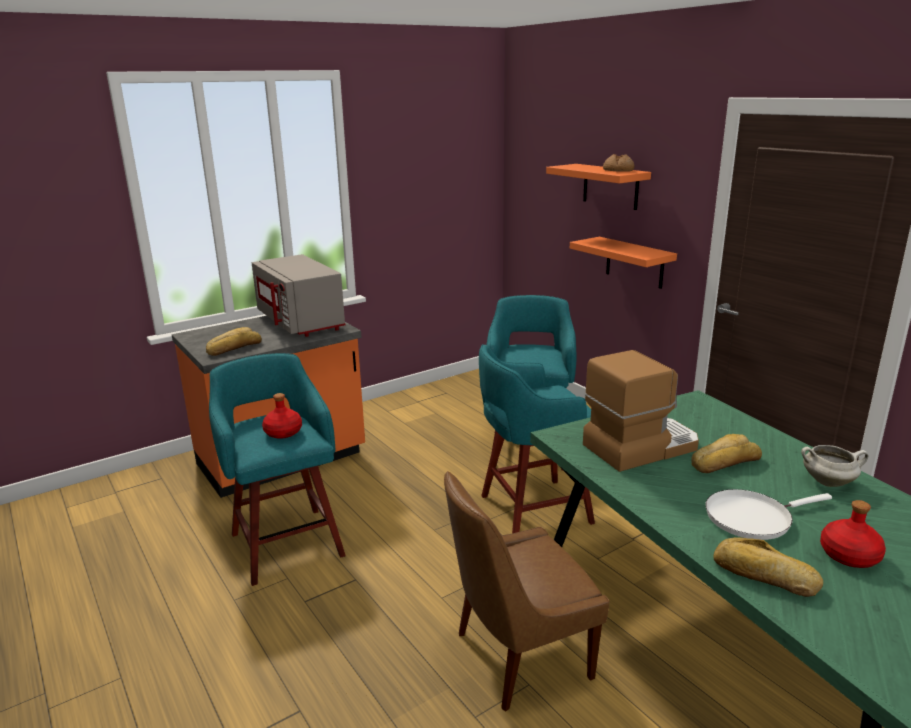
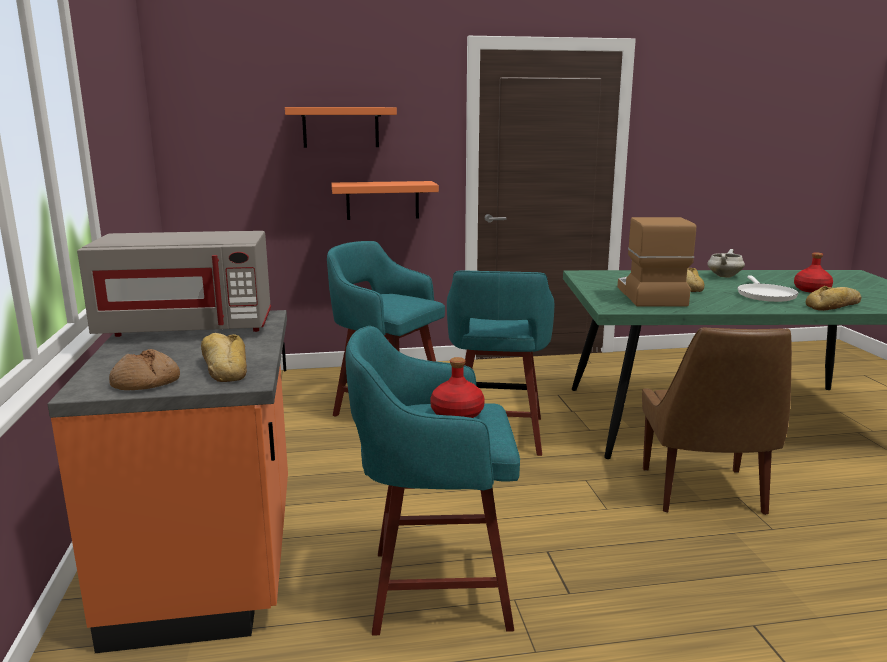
camera: 65 degrees left, 5 degrees down
(618, 170) = (367, 106): bread -> bread (146, 383)

